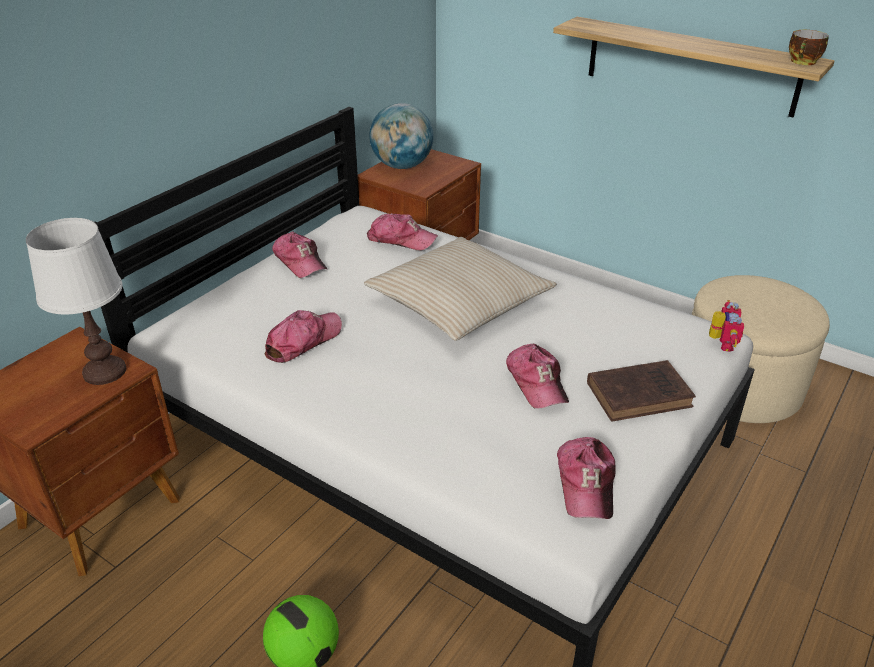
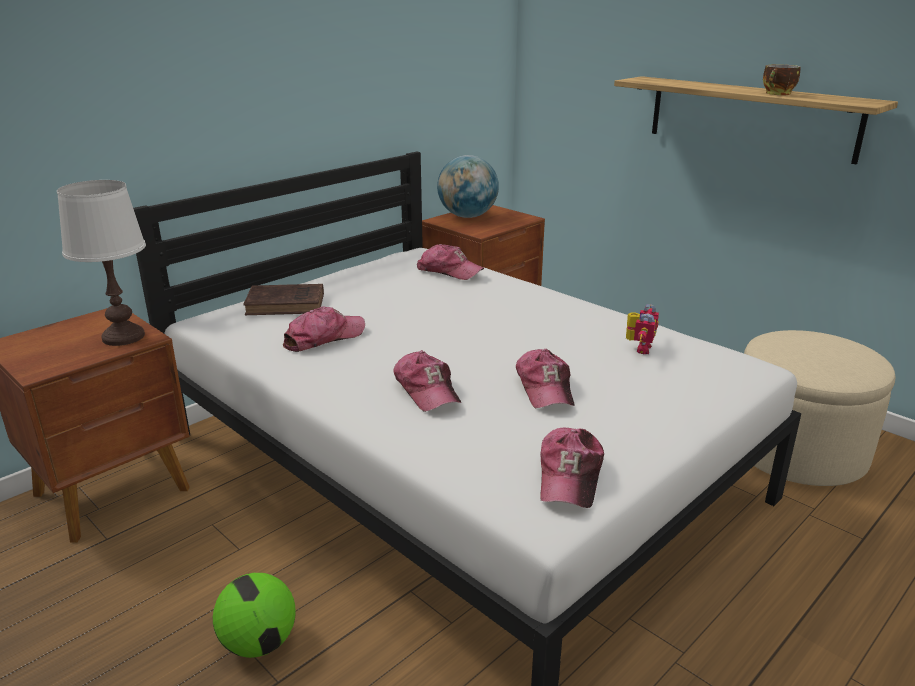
camera: 10 degrees right, 10 degrees down
(300, 262) = (347, 281): cap -> cap (427, 390)
(458, 302) = (488, 320): beige pillow -> none
(641, 394) = (655, 407): brown book -> brown book (288, 304)
(721, 344) = (757, 374): toy robot -> toy robot (639, 348)
(803, 62) = (863, 101): cup -> cup (778, 94)

